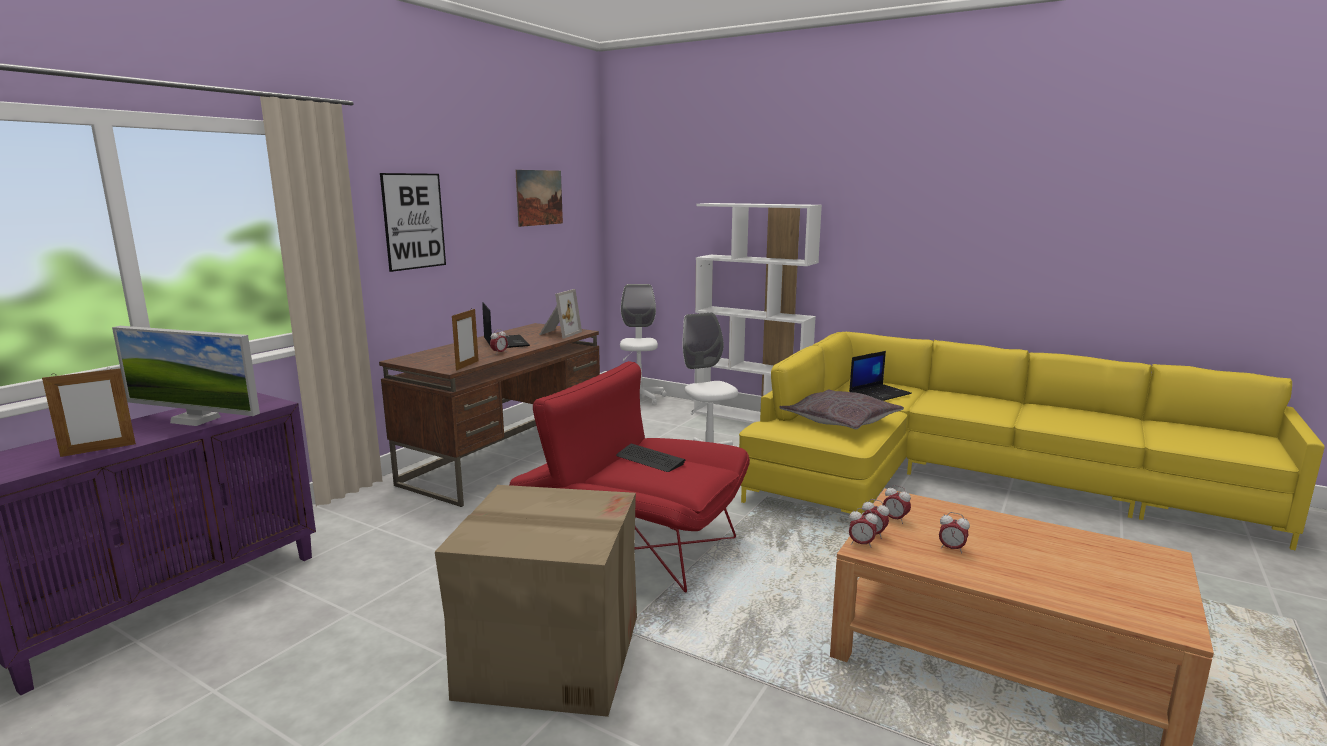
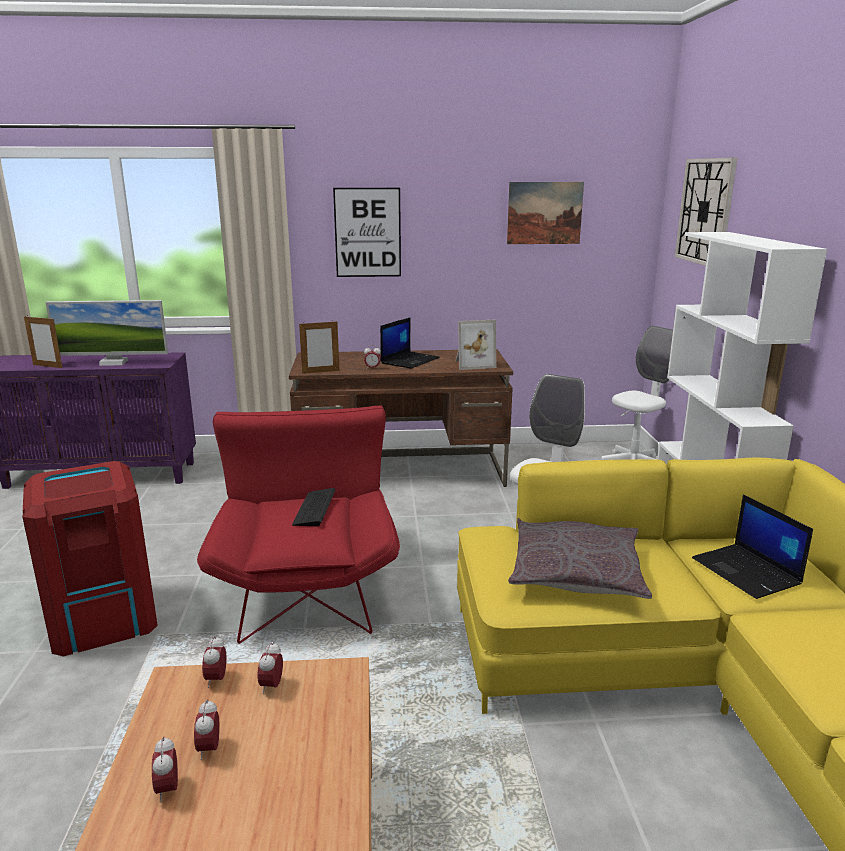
camera: 55 degrees right, 5 degrees up
(195, 420) = (114, 362): monitor -> monitor turned 75 degrees counterclockwise
(549, 656) = (103, 618): cardboard box -> red trash can
(668, 191) = (705, 211): none -> wall clock
(861, 544) = (185, 677): alarm clock -> alarm clock (168, 789)
(879, 393) = (747, 572): laptop -> laptop turned 45 degrees clockwise

